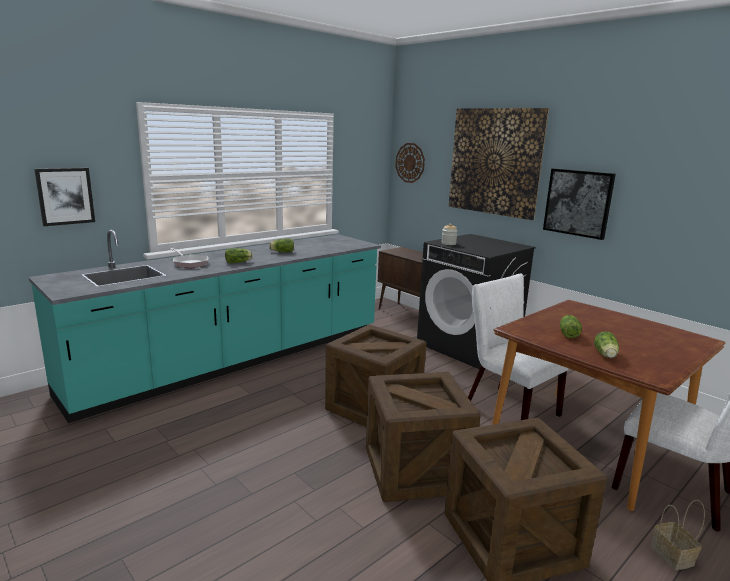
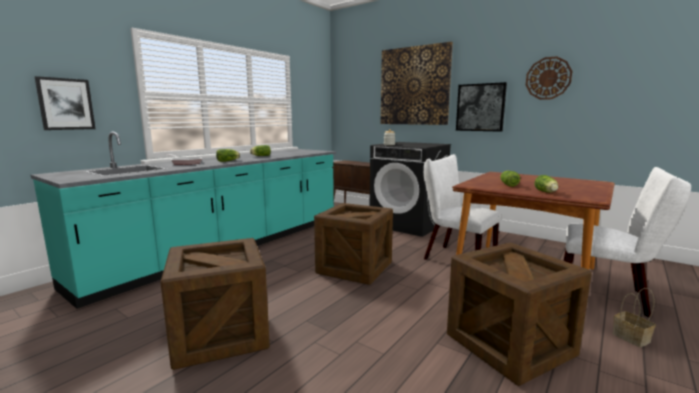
camera: 10 degrees left, 5 degrees down
(410, 163) = (347, 96): wall clock -> wall clock (548, 78)
(415, 470) = (407, 306): crate -> crate (221, 334)

